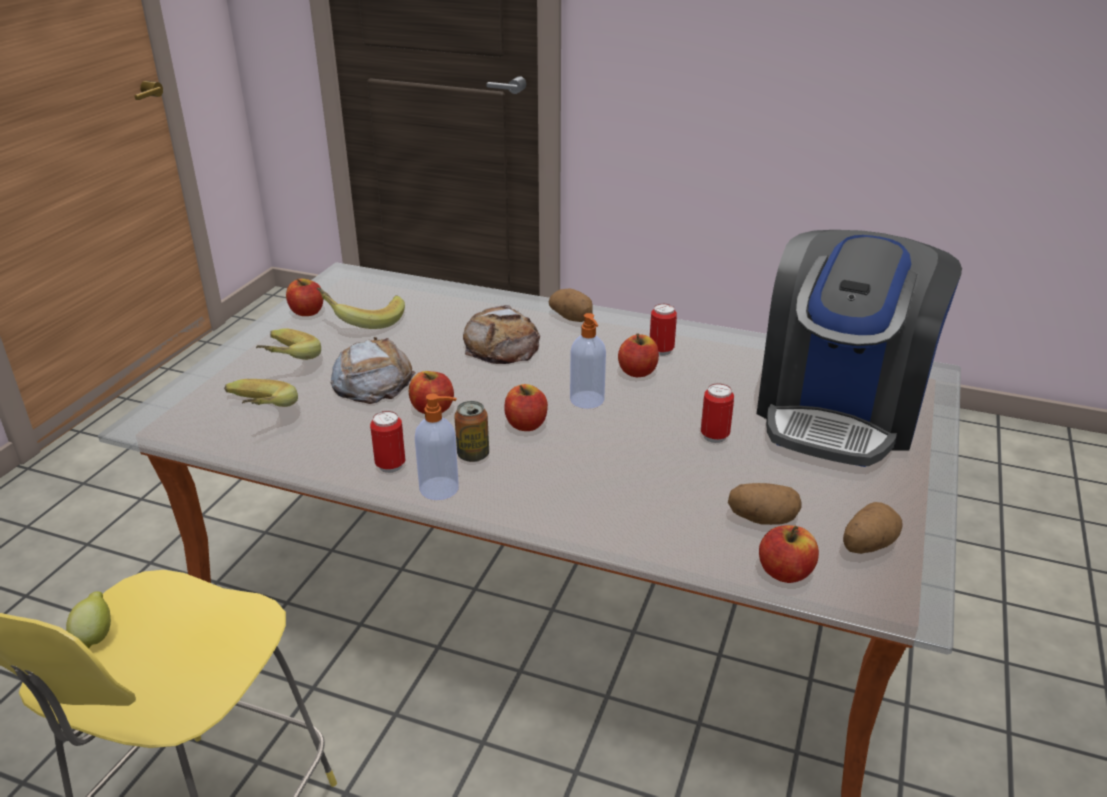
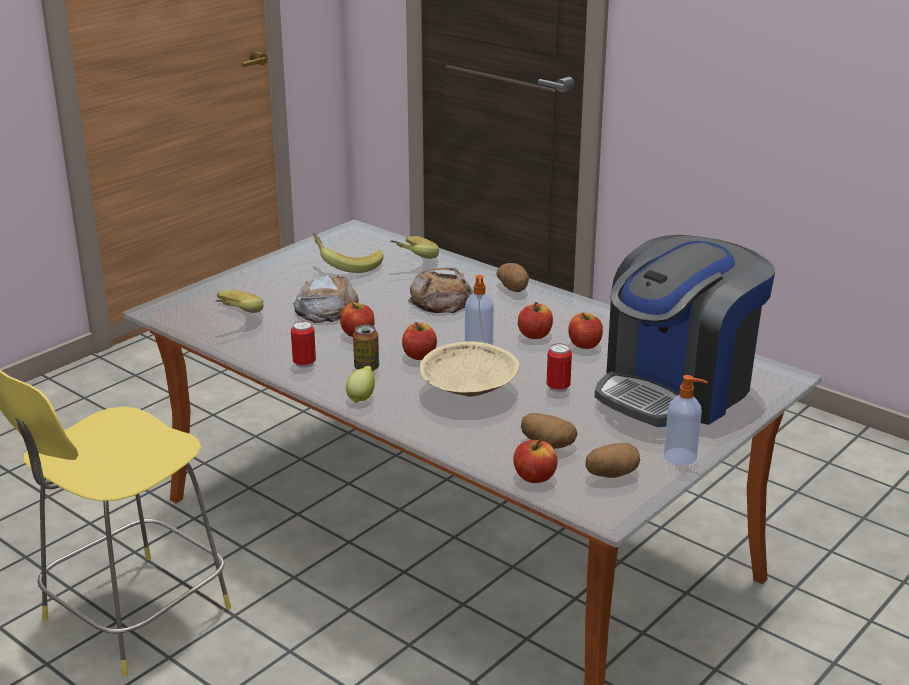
camera: 20 degrees right, 5 degrees down
(95, 636) = (78, 435): lemon -> lemon (361, 397)
(283, 363) = (270, 286): banana -> banana (409, 260)
(307, 312) = (309, 253): apple -> apple (585, 345)
(440, 488) = (329, 384): soap dispenser -> soap dispenser (681, 457)
(617, 463) = (468, 391): none -> beige bowl
(661, 350) = (567, 323): can -> none

